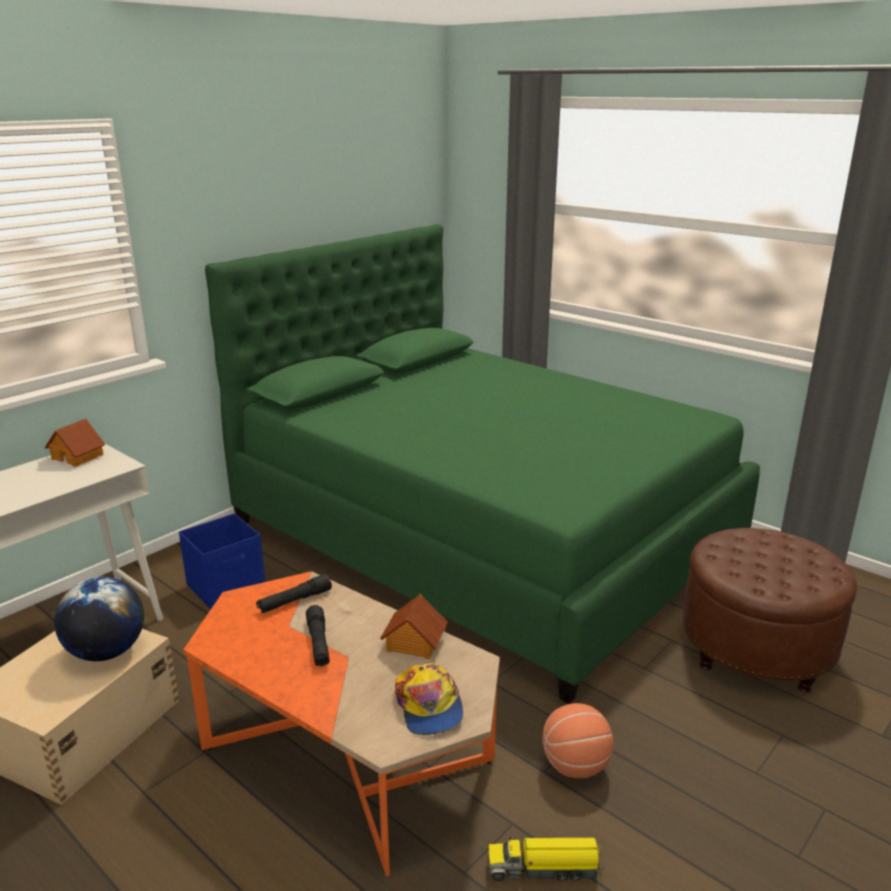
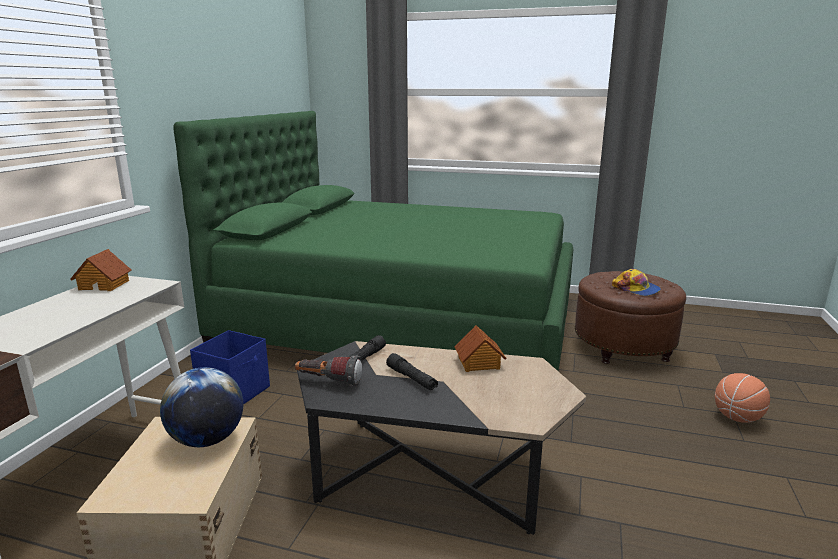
camera: 25 degrees left, 5 degrees down
(233, 622) = (328, 382): none -> flashlight
(347, 755) = (433, 472): orange coffee table -> black coffee table
(429, 706) = (532, 393): cap -> cap (636, 289)
(544, 868) = (623, 493): toy truck -> none
(575, 766) = (586, 433): basketball -> basketball (737, 418)

